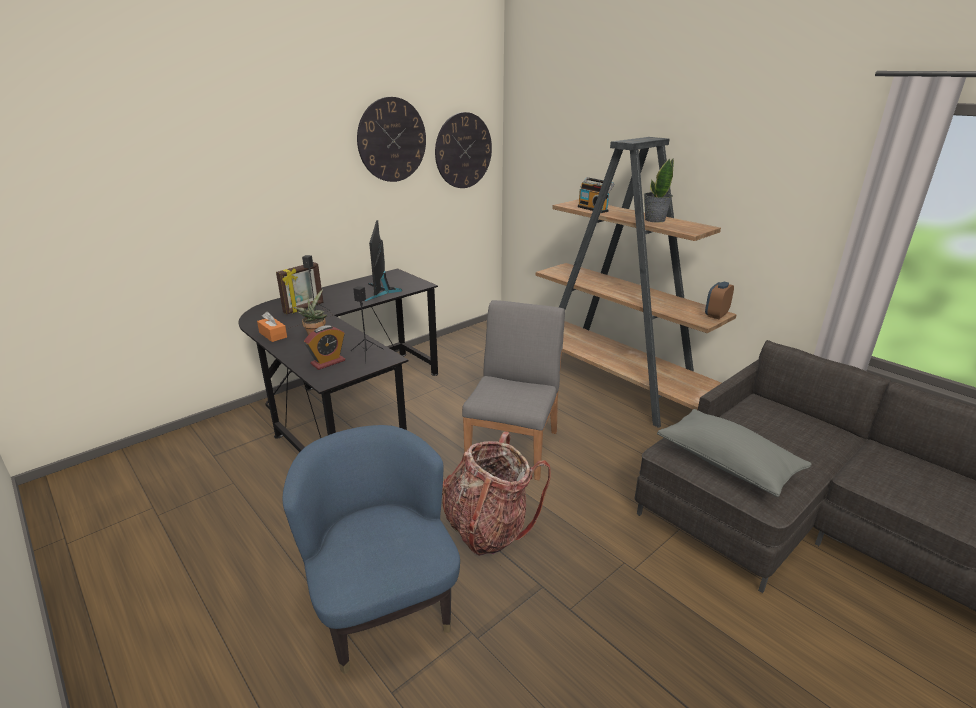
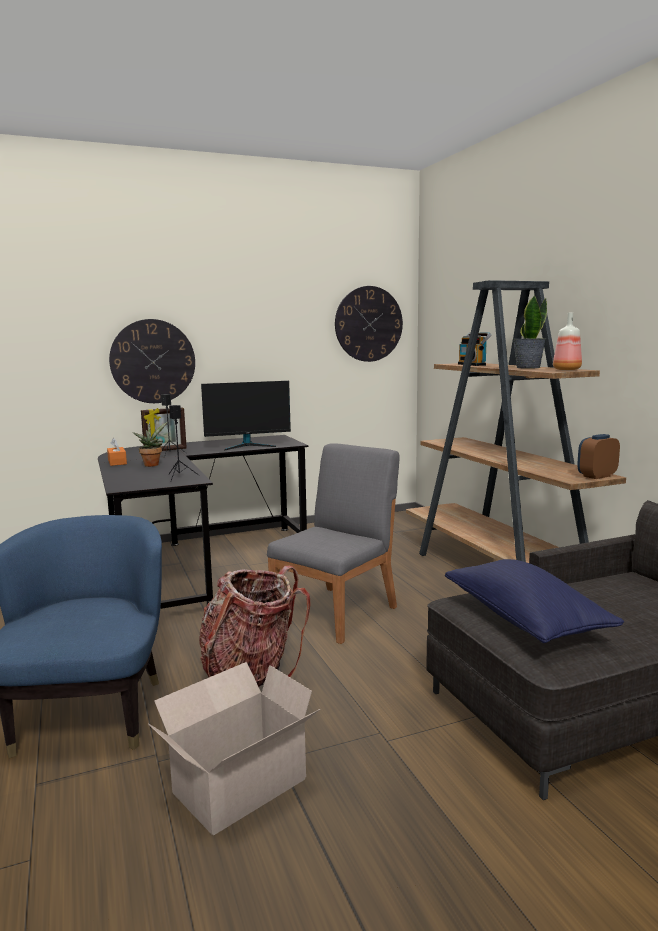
camera: 20 degrees right, 15 degrees down
(328, 362) = (139, 479): alarm clock -> none
(381, 292) = (248, 446): monitor -> monitor turned 120 degrees counterclockwise
(392, 140) = (287, 307): wall clock -> wall clock (153, 361)
(556, 645) = (236, 787): none -> cardboard box
(695, 227) = (566, 370): none -> bottle
(727, 463) = (524, 619): grey pillow -> blue pillow

